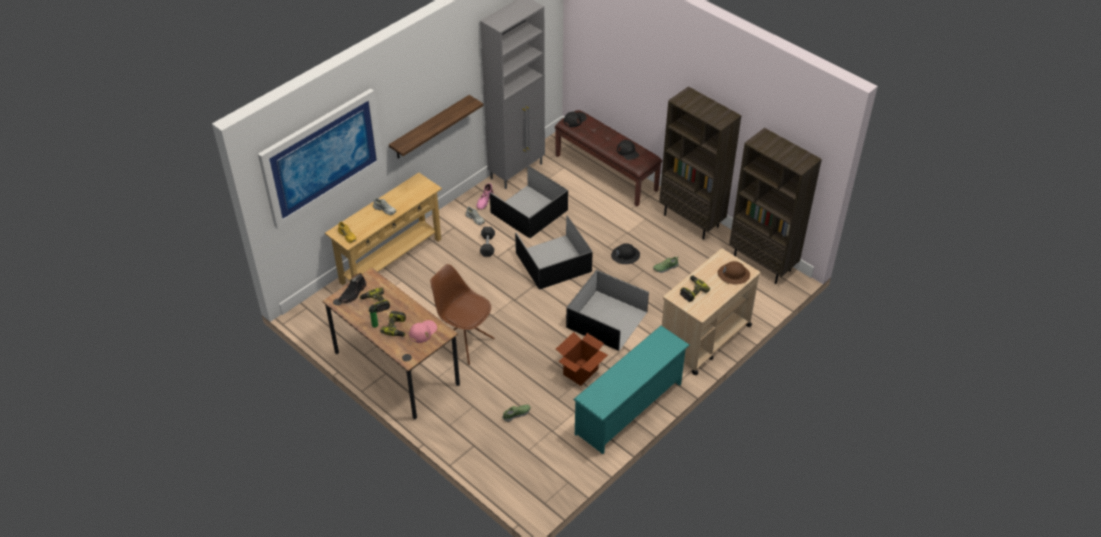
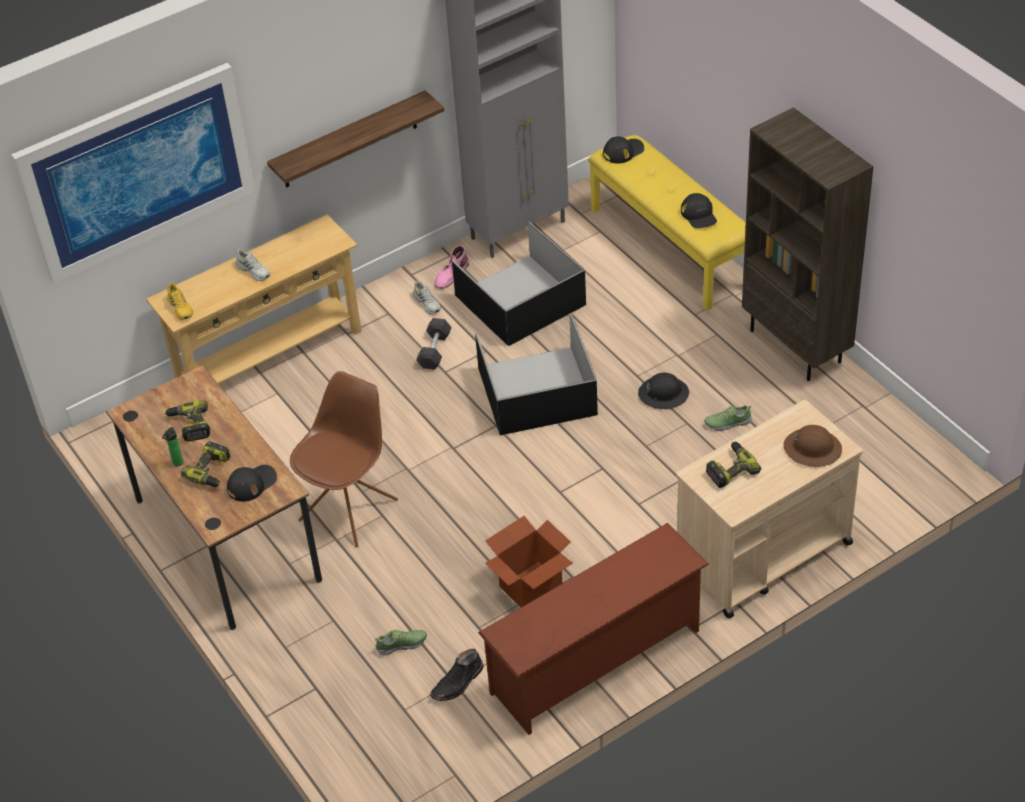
camera: 15 degrees right, 0 degrees up
(353, 293) = (159, 405): black boot -> black boot (458, 683)
(423, 332) = (252, 483): pink cap -> black cap
(464, 342) = (350, 509): brown chair -> brown chair turned 75 degrees clockwise
(606, 172) = (671, 247): brown bench -> yellow bench
(606, 320) = (600, 502): black storage box -> none
(630, 409) = (597, 663): turquoise shoe rack -> brown shoe rack
(763, 264) = (903, 436): brown bookcase -> none

